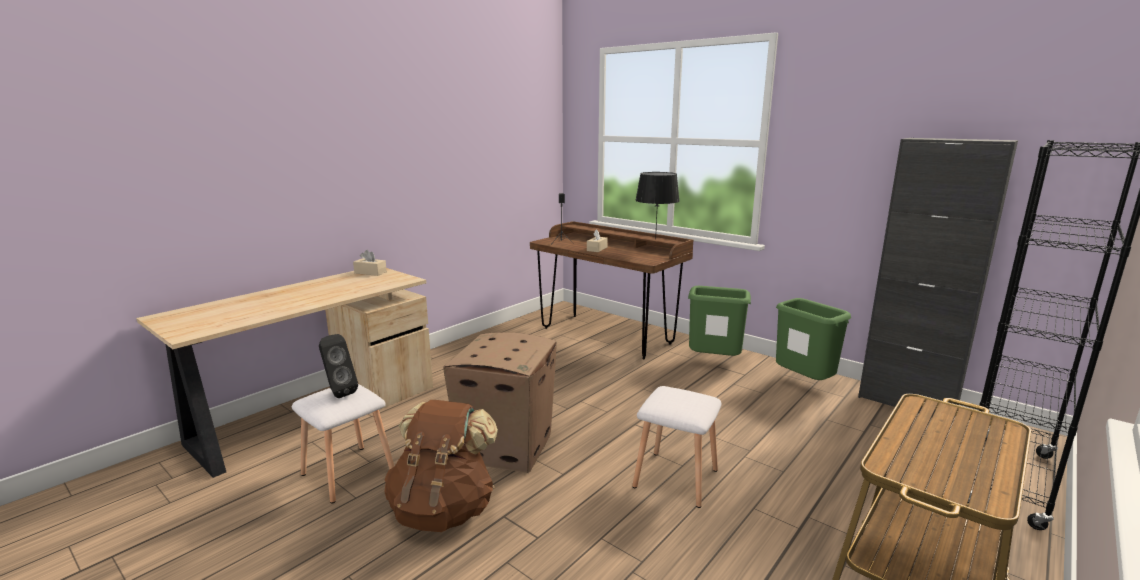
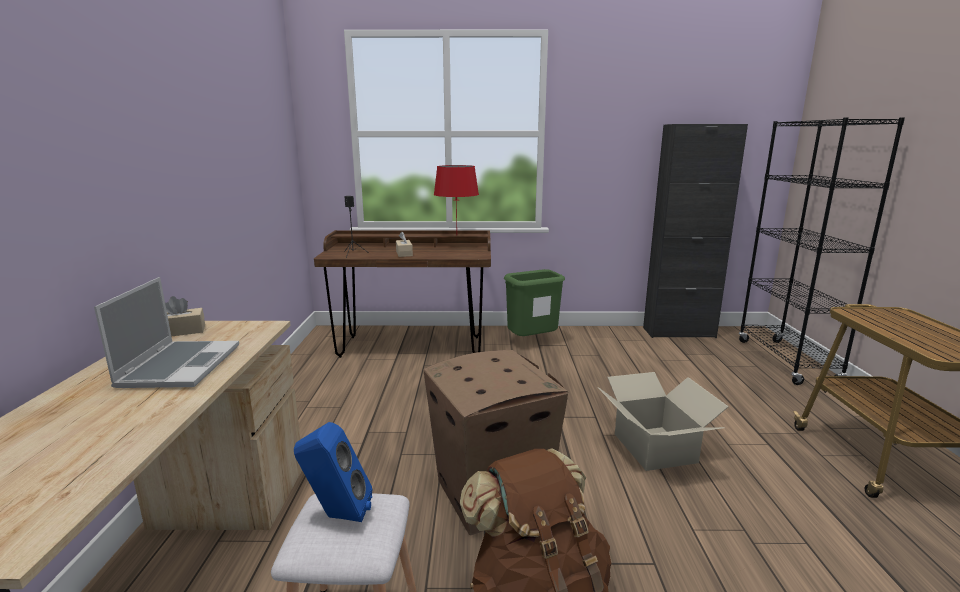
camera: 40 degrees left, 0 degrees up
(337, 289) = (180, 365): none -> laptop
(338, 392) = (337, 516): black speaker -> blue speaker
(655, 239) = (456, 235): black table lamp -> red table lamp
(674, 478) = (654, 448): white stool -> cardboard box
(804, 383) = (610, 339): green trash can -> none

